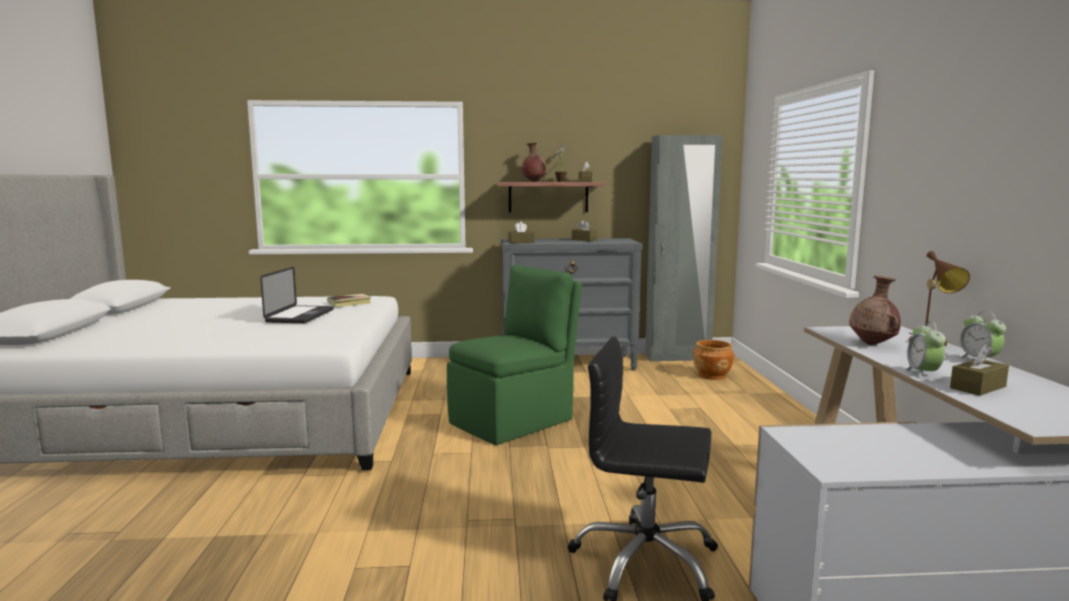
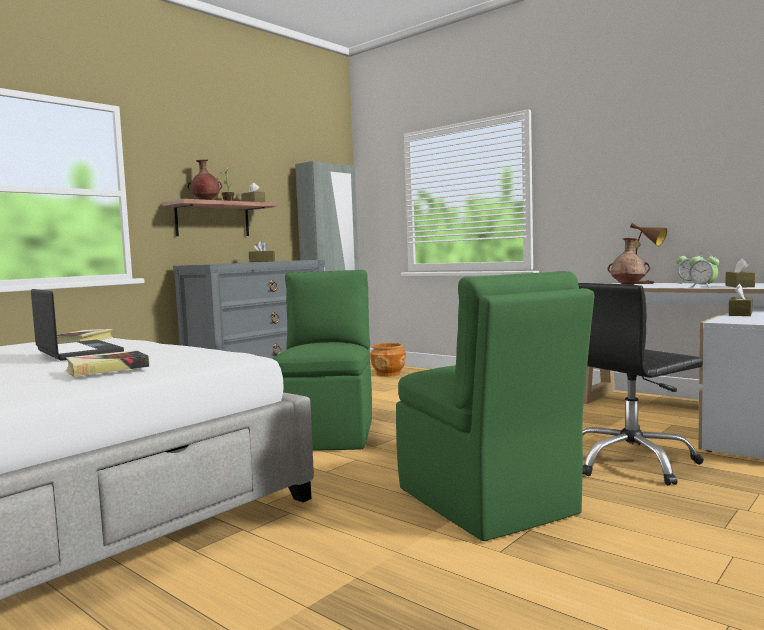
camera: 45 degrees left, 5 degrees down
(244, 338) = (107, 369): none -> book
(445, 530) = (487, 503): none -> green chair
(521, 242) = (217, 263): brown tissue box -> brown tissue box (740, 314)

